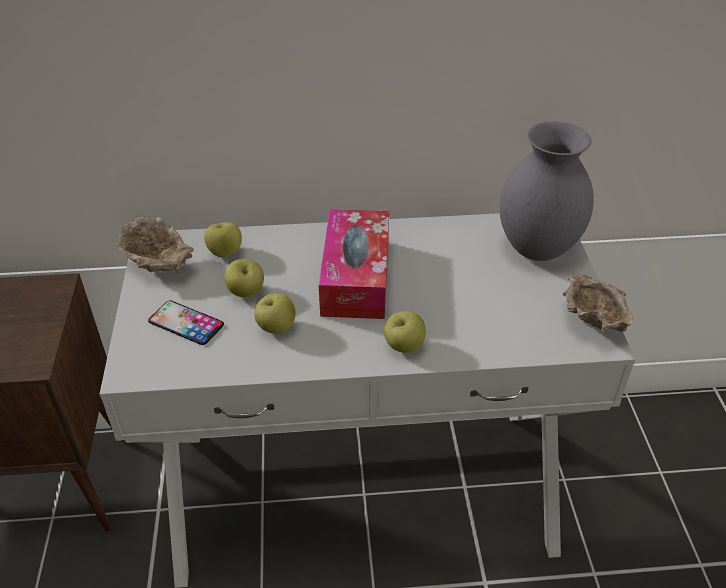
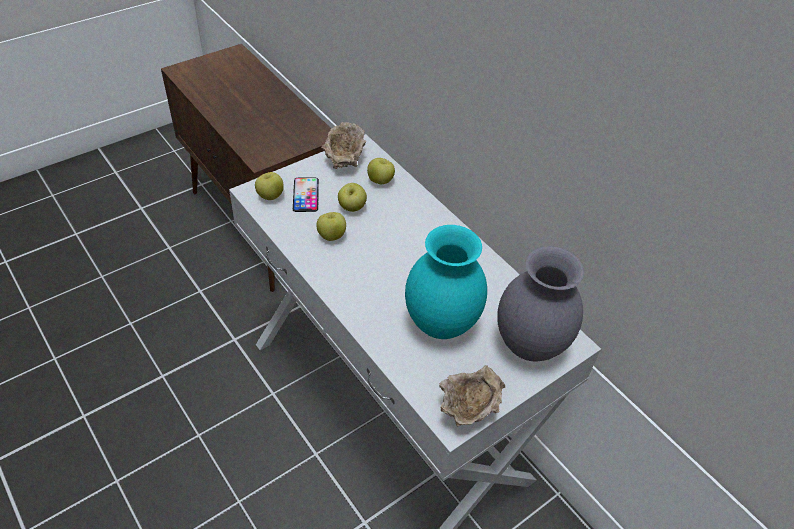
camera: 55 degrees right, 5 degrees up
(356, 277) = (409, 253): tissue box -> none
(404, 346) = (361, 306): apple -> apple (270, 196)
(471, 295) = (442, 324): none -> turquoise vase

